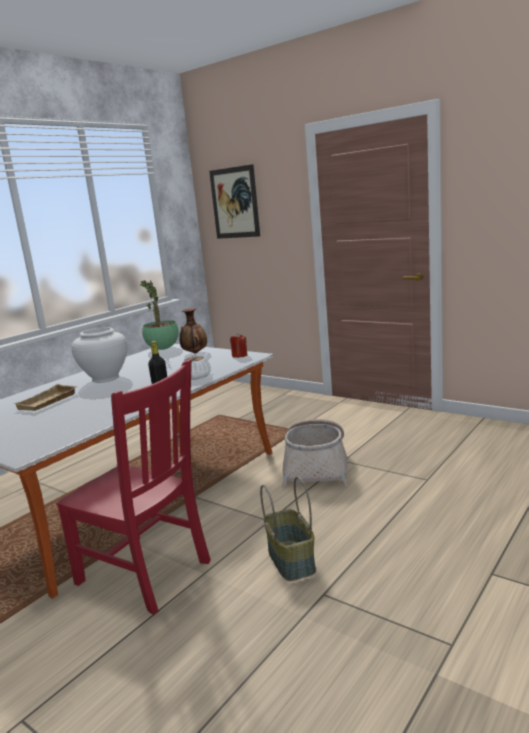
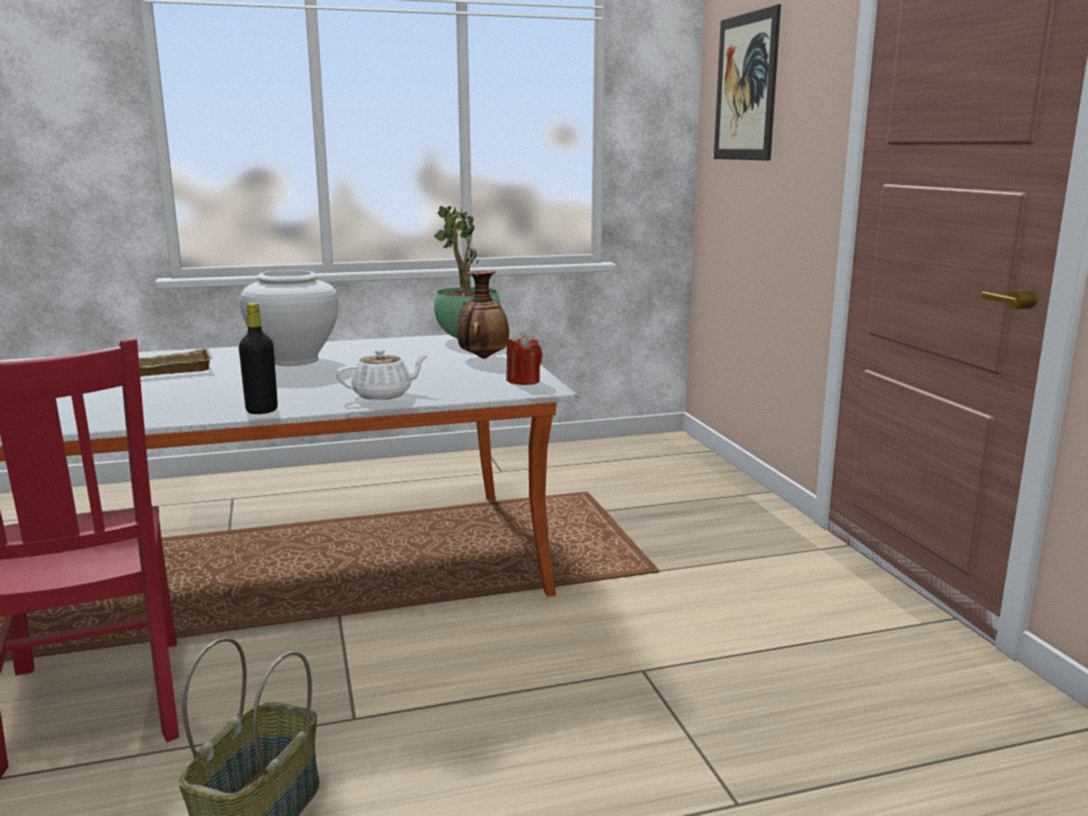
camera: 35 degrees right, 0 degrees up
(316, 467) = (578, 659): basket -> none

